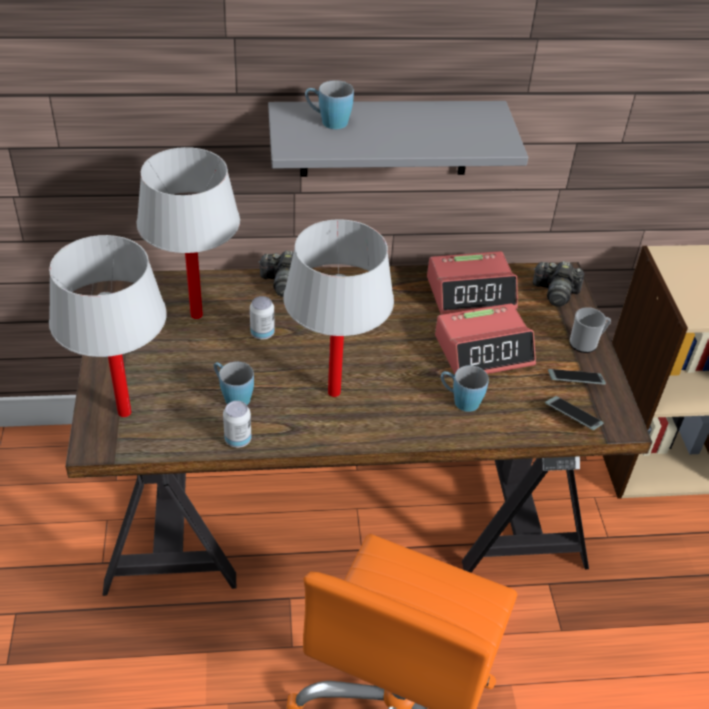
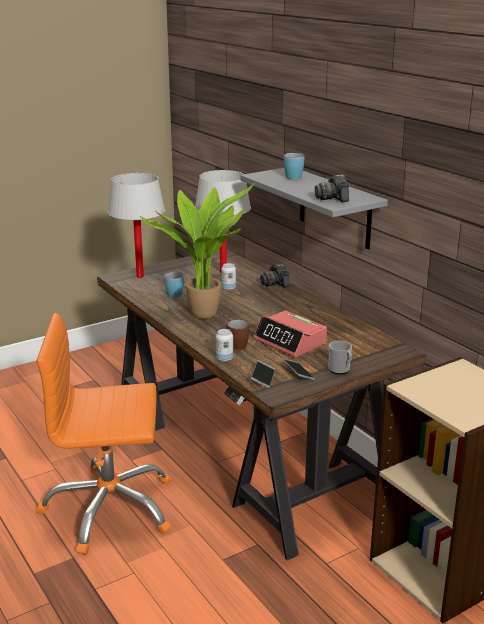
camera: 65 degrees right, 20 degrees down
(238, 440) = (147, 301): can -> can (224, 359)
(334, 392) = (205, 313): white table lamp -> potted plant
(460, 400) = (237, 344): blue mug -> brown mug
(471, 293) = (339, 328): alarm clock -> none
(555, 293) = (378, 352): camera -> camera (333, 198)

